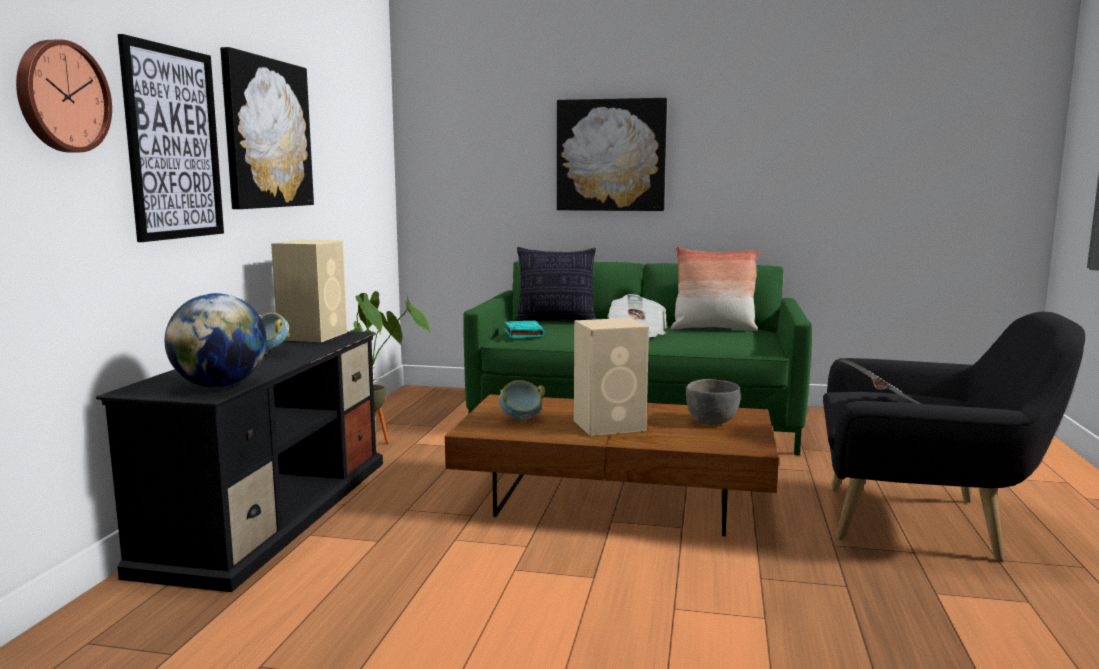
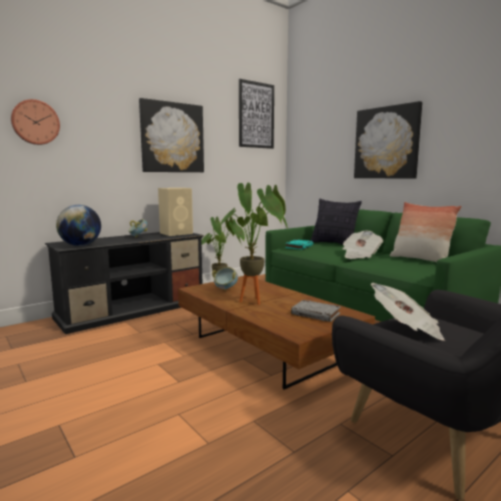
camera: 40 degrees right, 0 degrees up
(173, 143) = (104, 141): picture -> picture (256, 115)
(611, 425) = (258, 302): beige speaker -> potted plant
(712, 422) = (316, 314): grey bowl -> grey book

